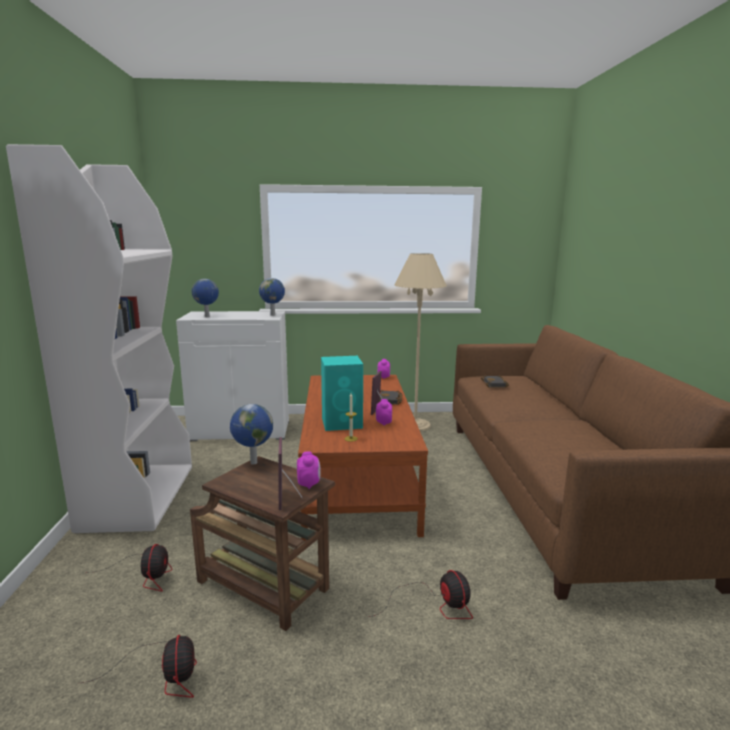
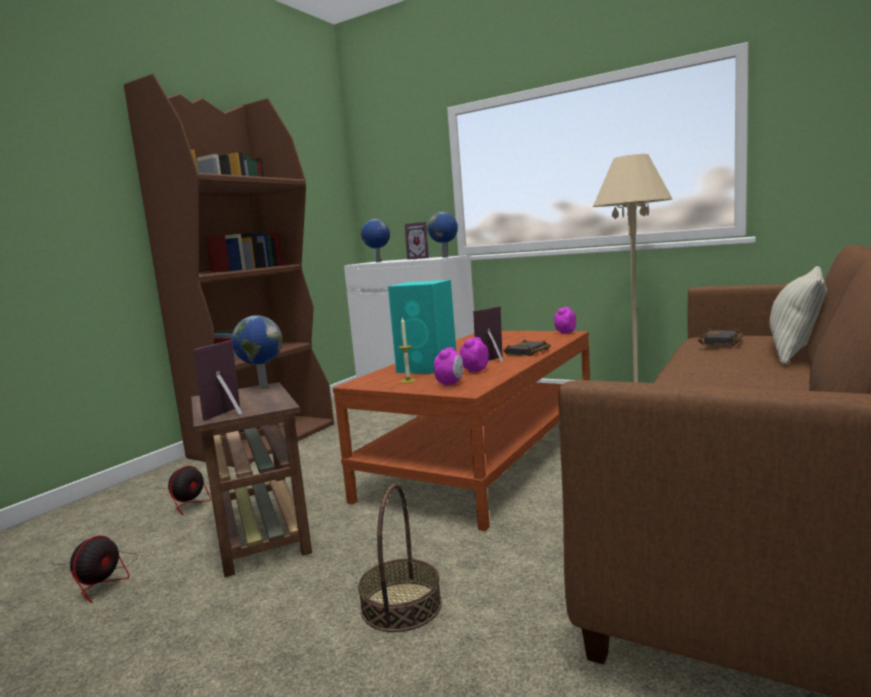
camera: 35 degrees right, 5 degrees down
(138, 496) = (264, 440): white bookcase -> brown bookcase
(242, 313) = (420, 258): none -> picture frame
(309, 484) = (270, 406): alarm clock -> alarm clock (450, 384)
(435, 605) = (401, 606): fan -> basket
(537, 388) = (798, 350): none -> pillow

